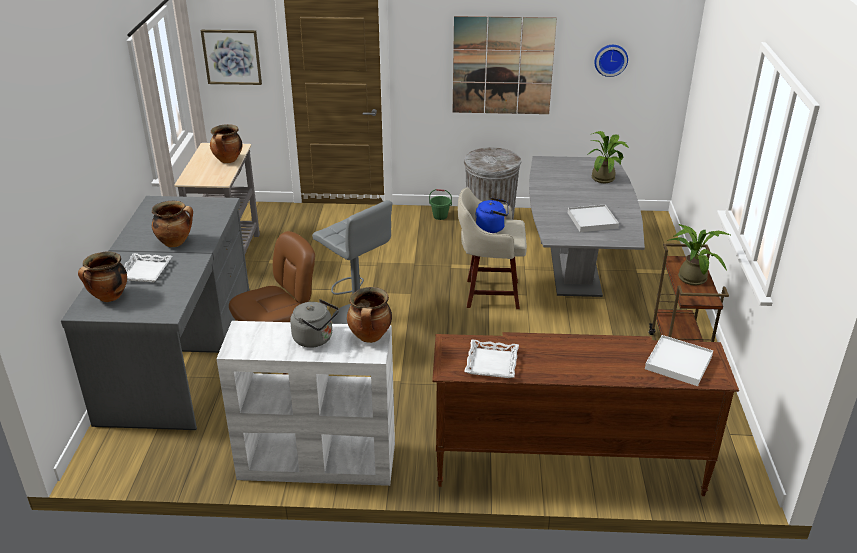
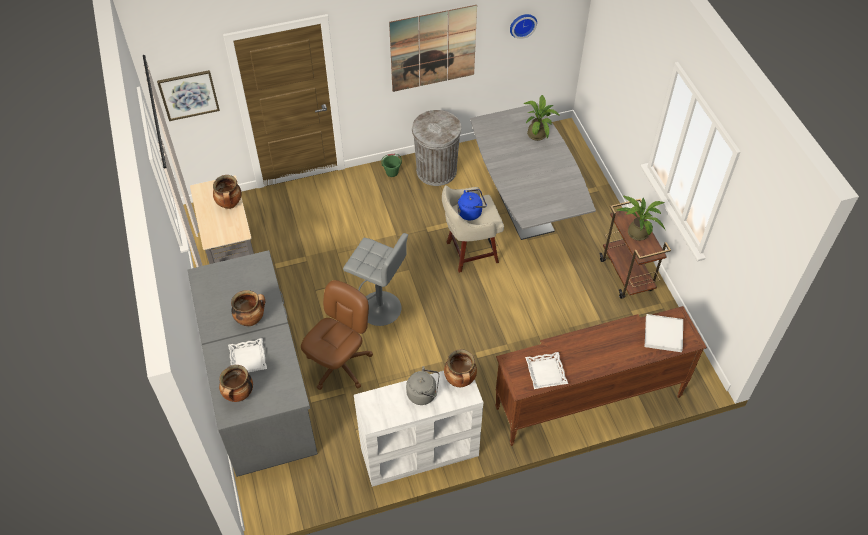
camera: 20 degrees left, 20 degrees up
(592, 220) = (547, 189): white tray -> none

